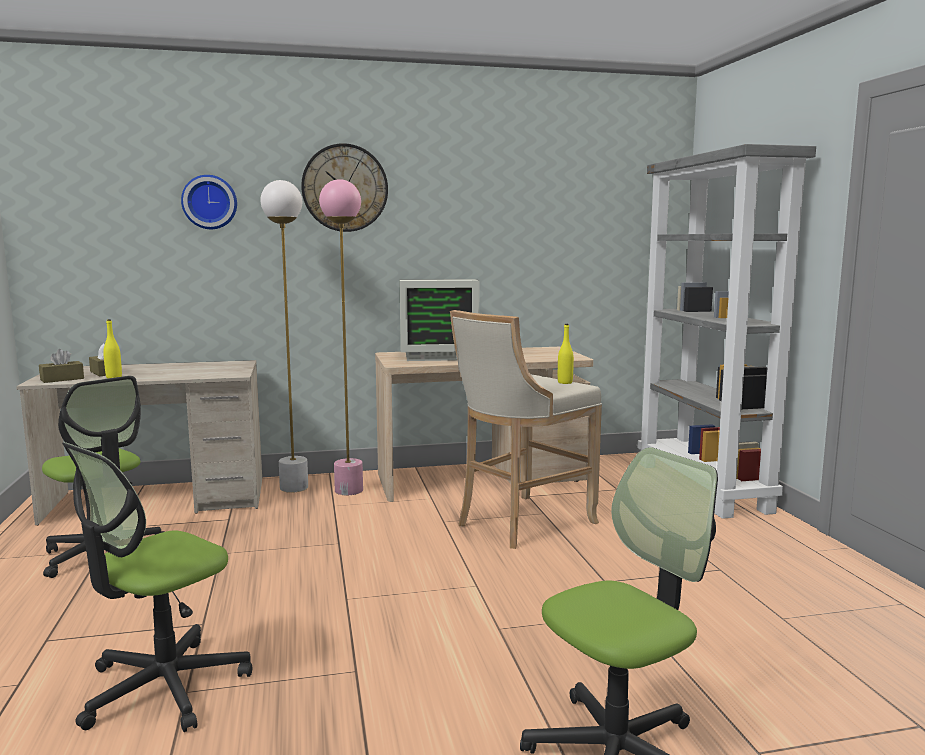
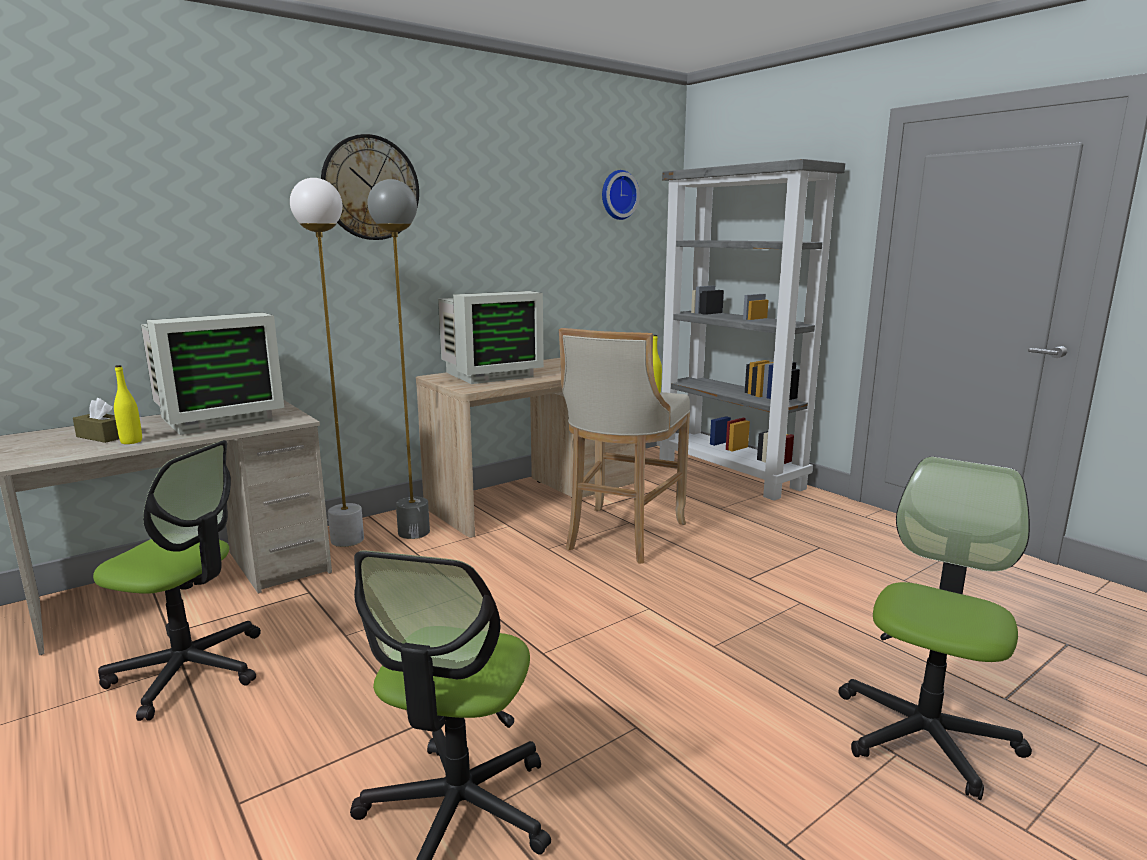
camera: 25 degrees left, 5 degrees up
(62, 379) = (55, 453): brown tissue box -> none
(188, 369) = (216, 418): none -> monitor
(210, 202) = (207, 203): wall clock -> wall clock (617, 195)
(349, 490) = (413, 532): pink floor lamp -> grey floor lamp

